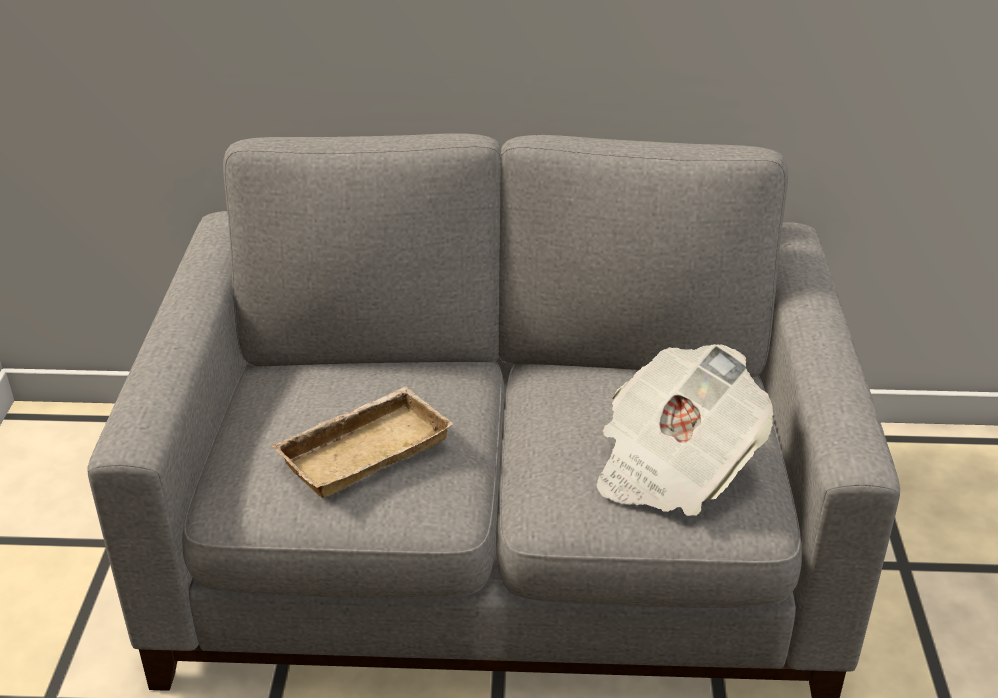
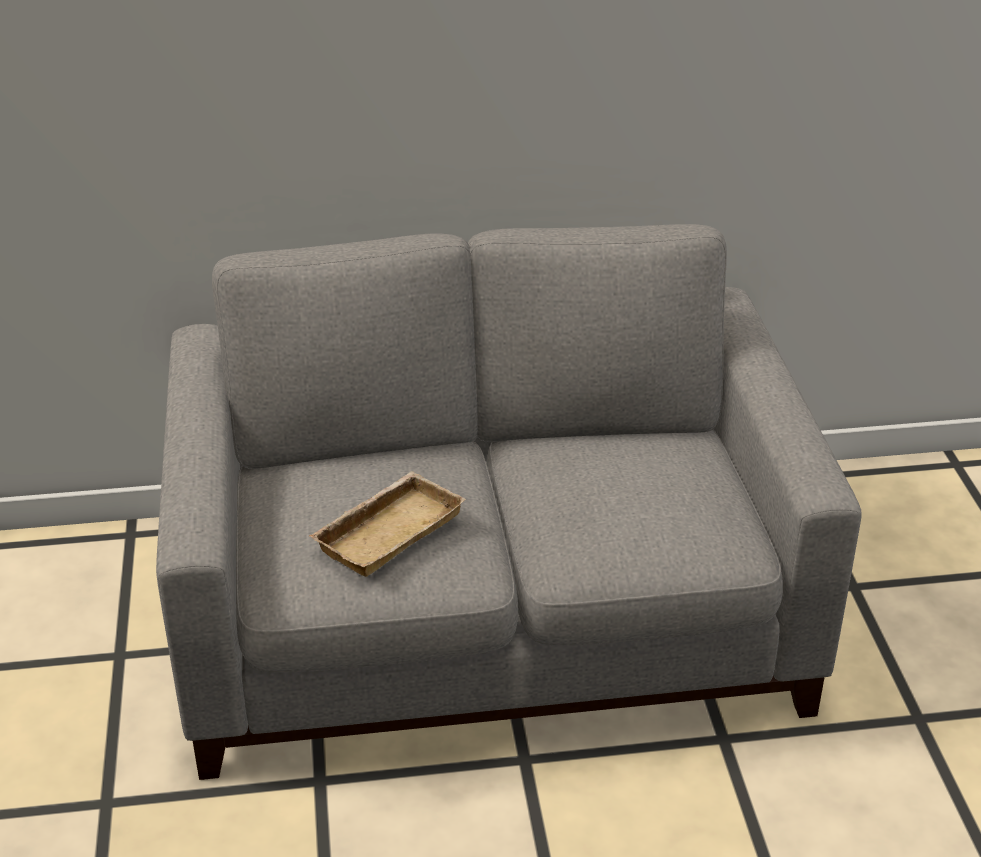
camera: 10 degrees left, 0 degrees up
(673, 465) = (663, 514): newspaper -> none

